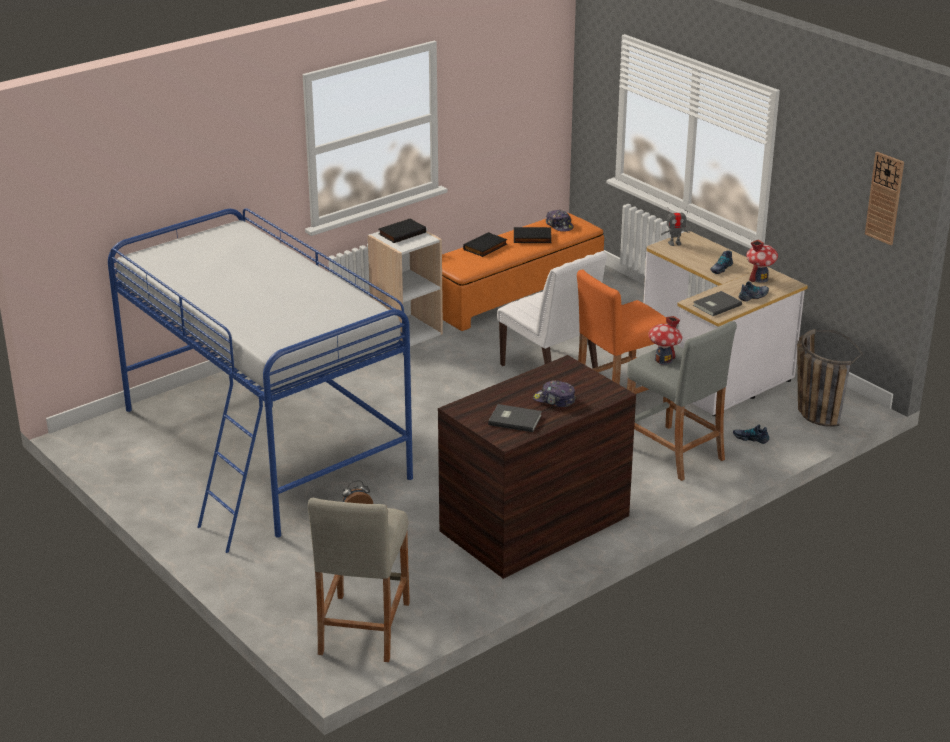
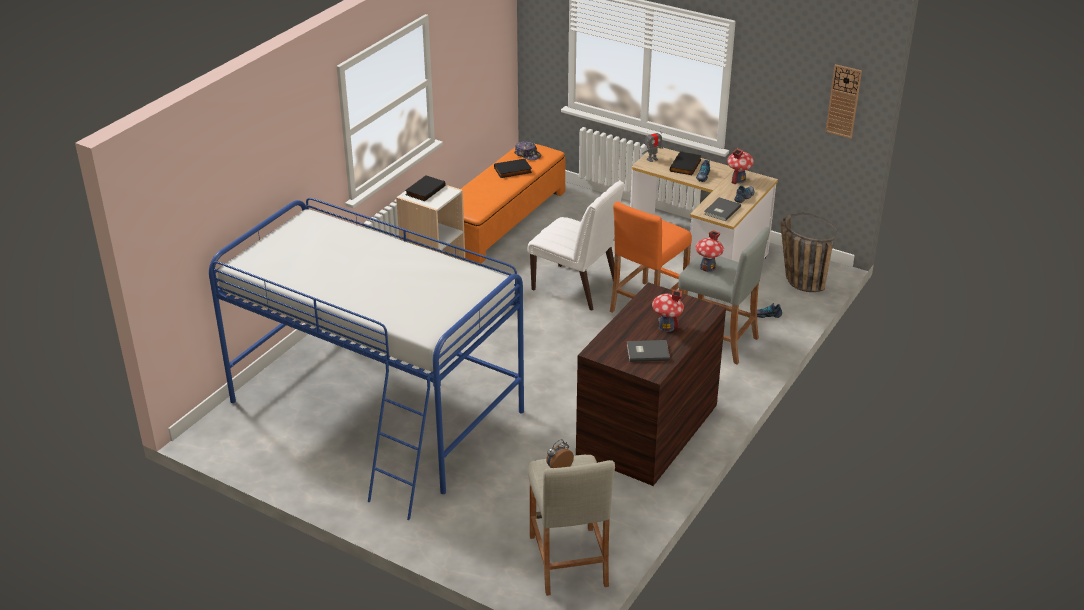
camera: 20 degrees left, 5 degrees up
(486, 247) = (480, 186): black book -> black book (686, 166)
(554, 400) = (666, 327): cap -> toy house

